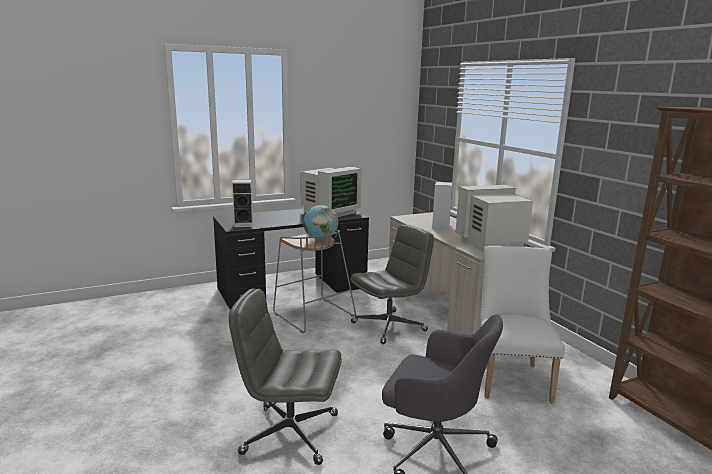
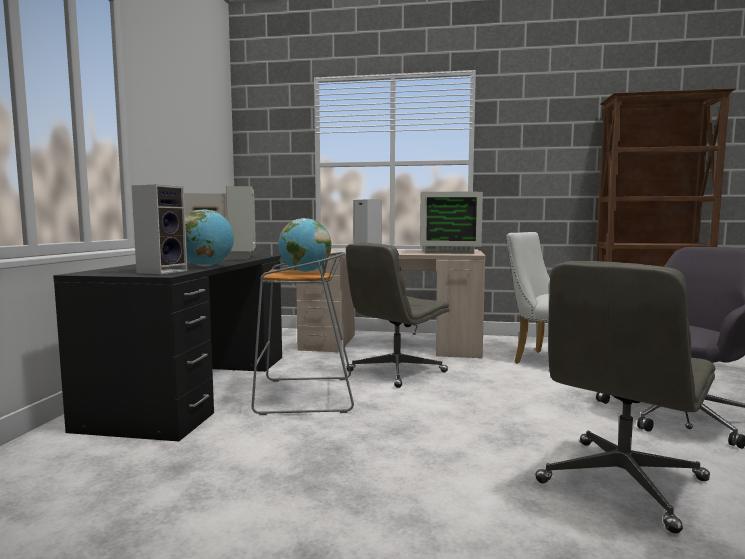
camera: 55 degrees left, 10 degrees down
(277, 223) = (206, 266): none -> globe
(389, 326) = (396, 372): grey office chair -> grey office chair turned 135 degrees counterclockwise
(491, 244) = (447, 252): monitor -> monitor turned 105 degrees counterclockwise

